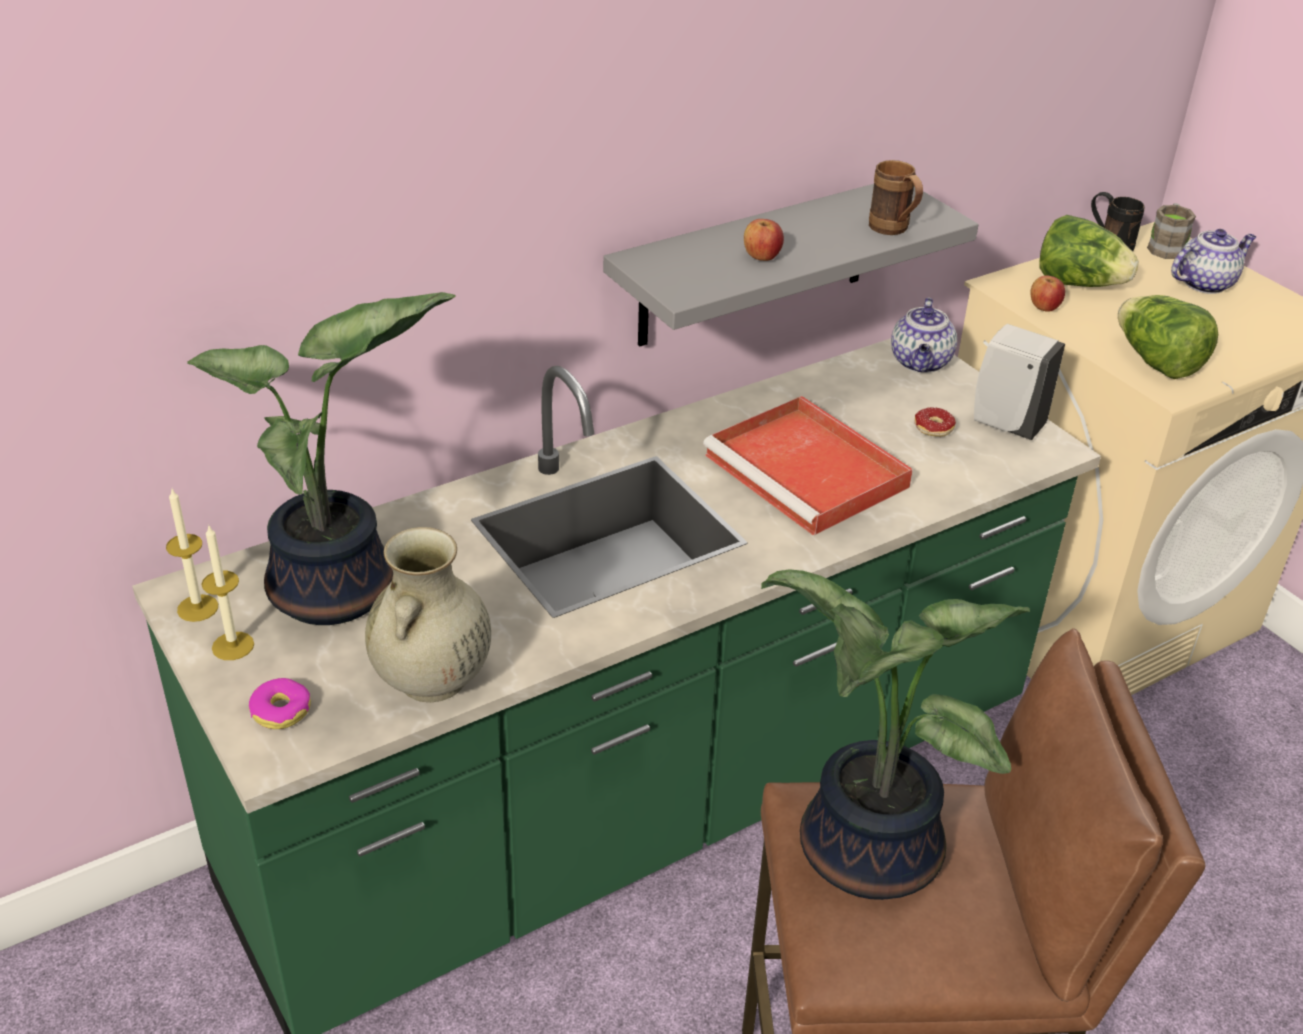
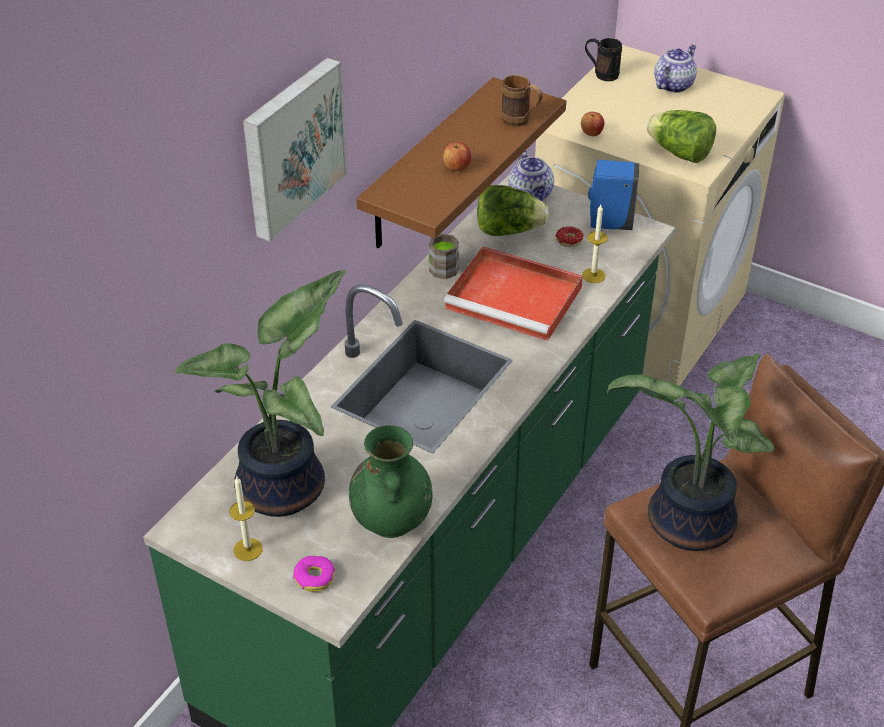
camera: 25 degrees left, 5 degrees up
(197, 608) = (202, 534): candle -> candle (593, 275)
(432, 681) = (392, 522): beige vase -> green vase
(477, 128) = (291, 147): none -> picture
(755, 263) = (428, 166): grey shelf -> brown shelf
(1005, 424) = (608, 223): white soap dispenser -> blue soap dispenser
(1078, 284) = (600, 108): lettuce -> lettuce (508, 230)
(1166, 247) = (635, 63): brown mug -> brown mug (442, 265)

